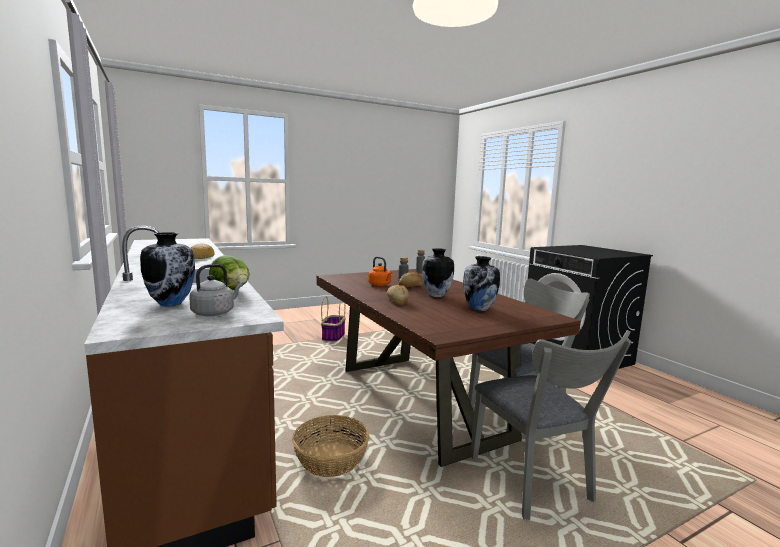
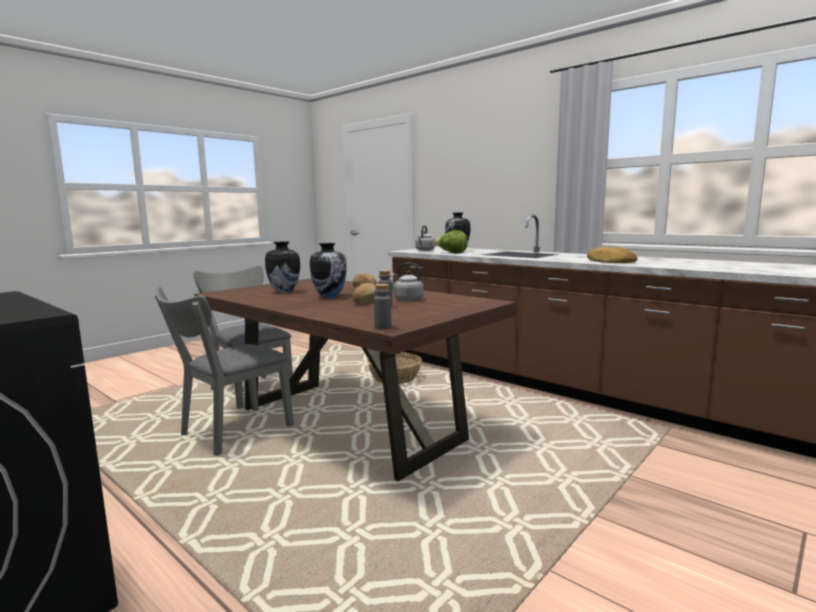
camera: 160 degrees right, 0 degrees up
(333, 337) = (603, 514): basket -> none
(380, 285) = (406, 299): orange kettle -> grey kettle

